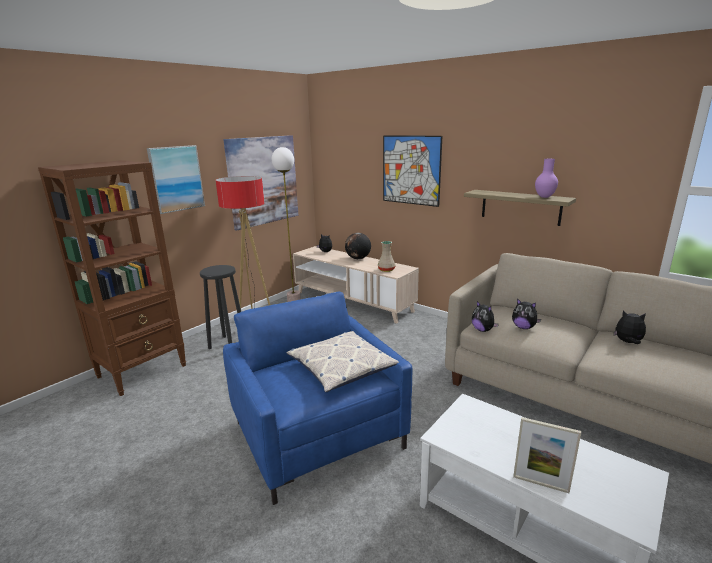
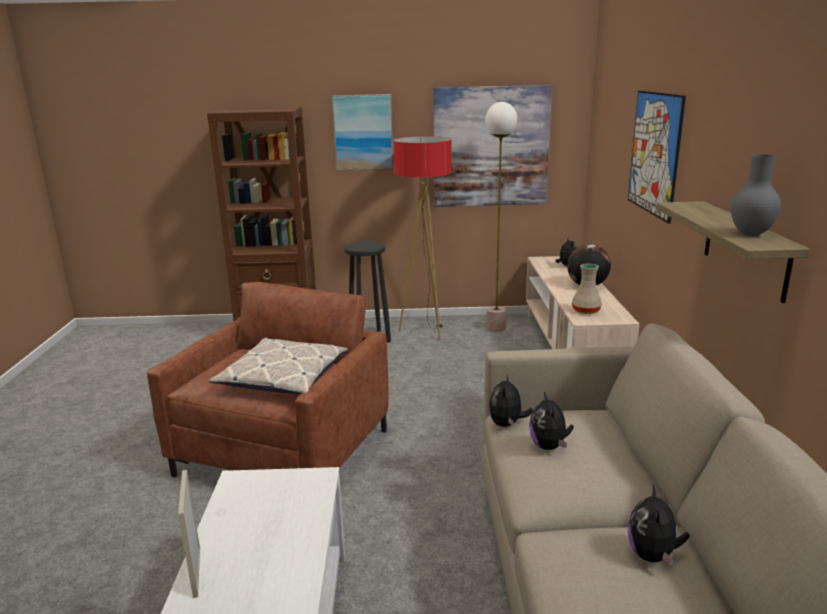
camera: 50 degrees right, 0 degrees up
(318, 435) = (284, 452): blue armchair -> brown armchair
(545, 197) = (751, 234): purple vase -> grey vase
(627, 342) = (653, 555): plush toy -> plush toy turned 150 degrees counterclockwise

